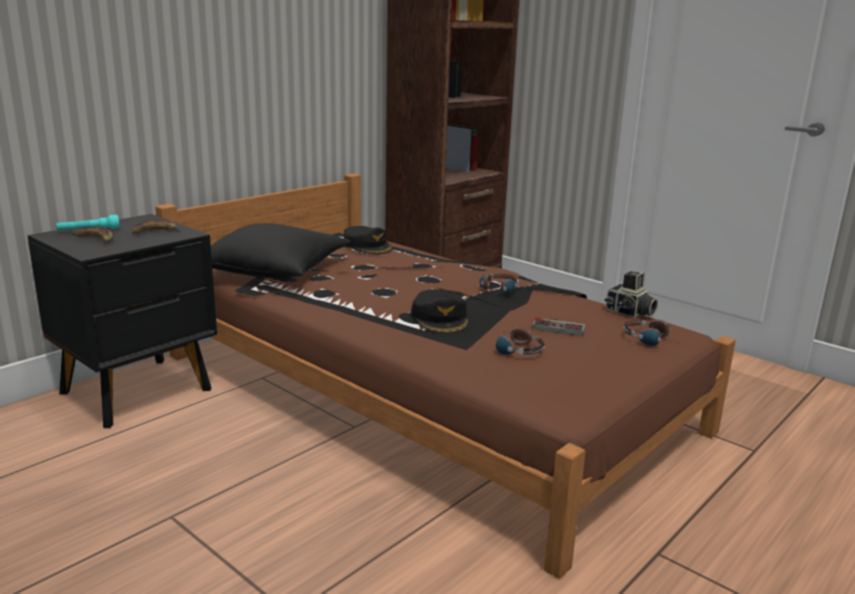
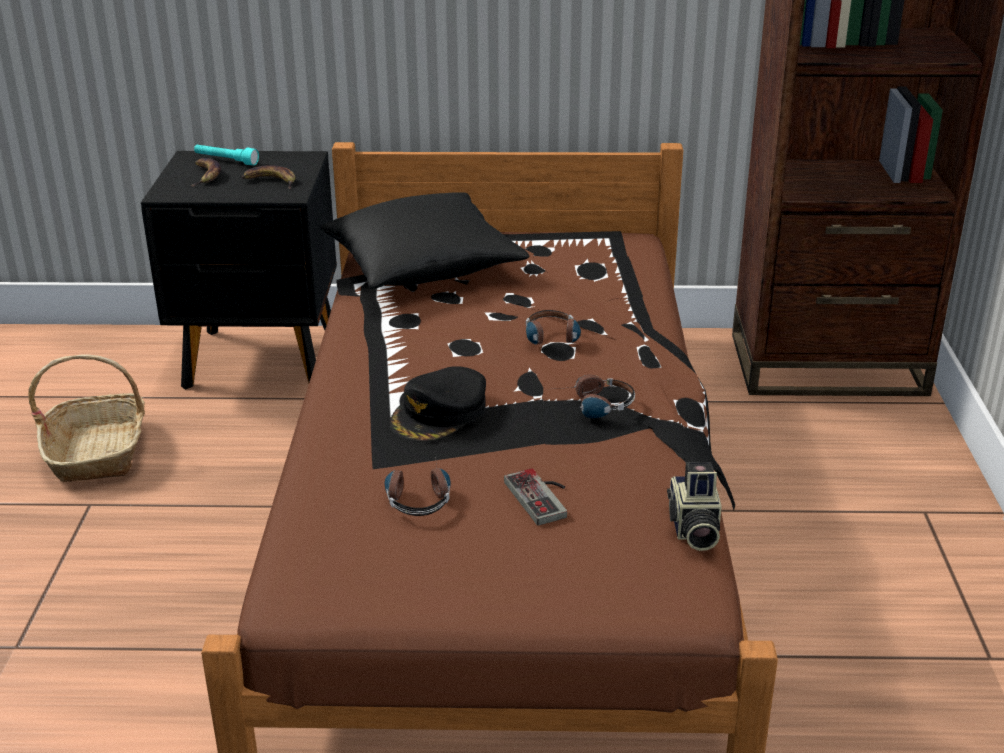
camera: 50 degrees right, 10 degrees up
(112, 488) = (98, 451): none -> basket
(368, 246) = (603, 267): black cap -> none
(653, 340) = (612, 584): headphones -> headphones (552, 340)

